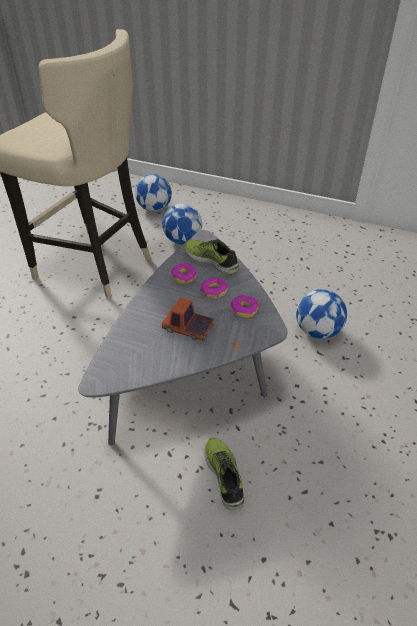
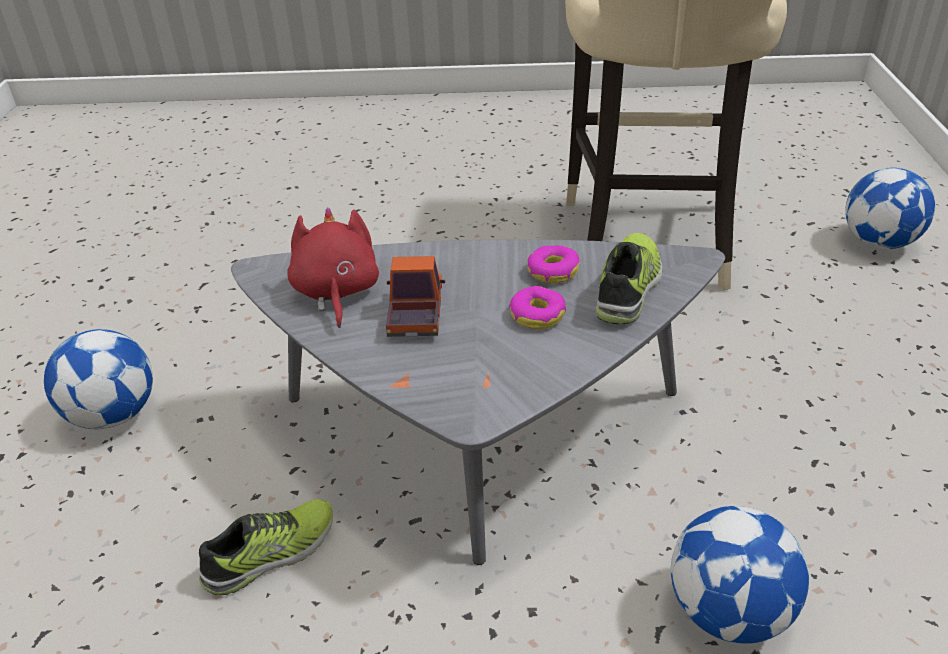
camera: 70 degrees right, 5 degrees down
(147, 353) = (336, 292): none -> red plush toy
(182, 240) = (823, 309): football -> football (114, 415)
(244, 309) = (508, 366): donut -> none

